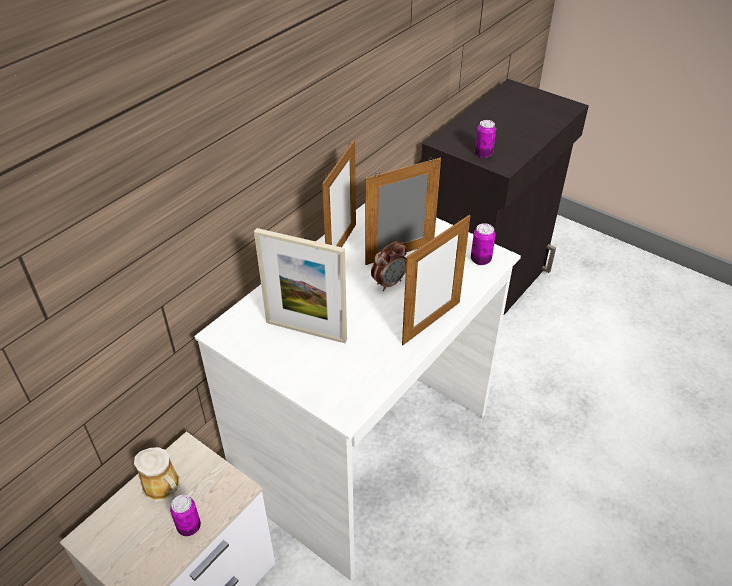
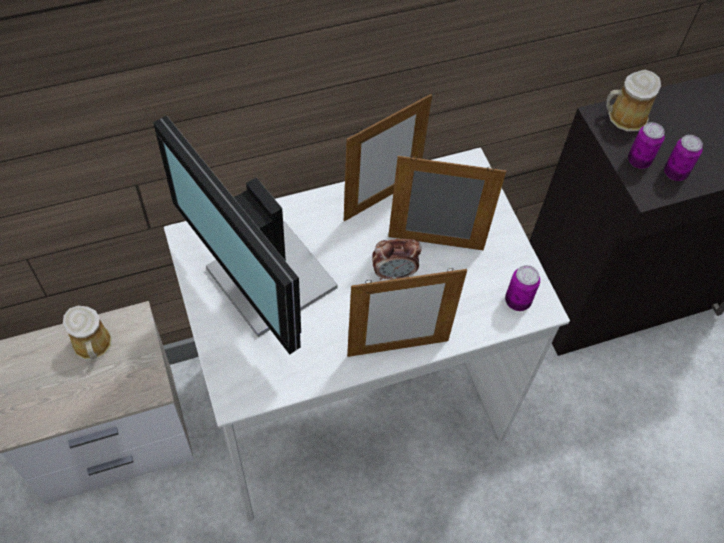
camera: 30 degrees right, 15 degrees up
(189, 527) = (88, 399): can -> can (675, 173)
(306, 331) = (267, 282): picture frame -> monitor
(453, 136) = (624, 117): none -> mug

